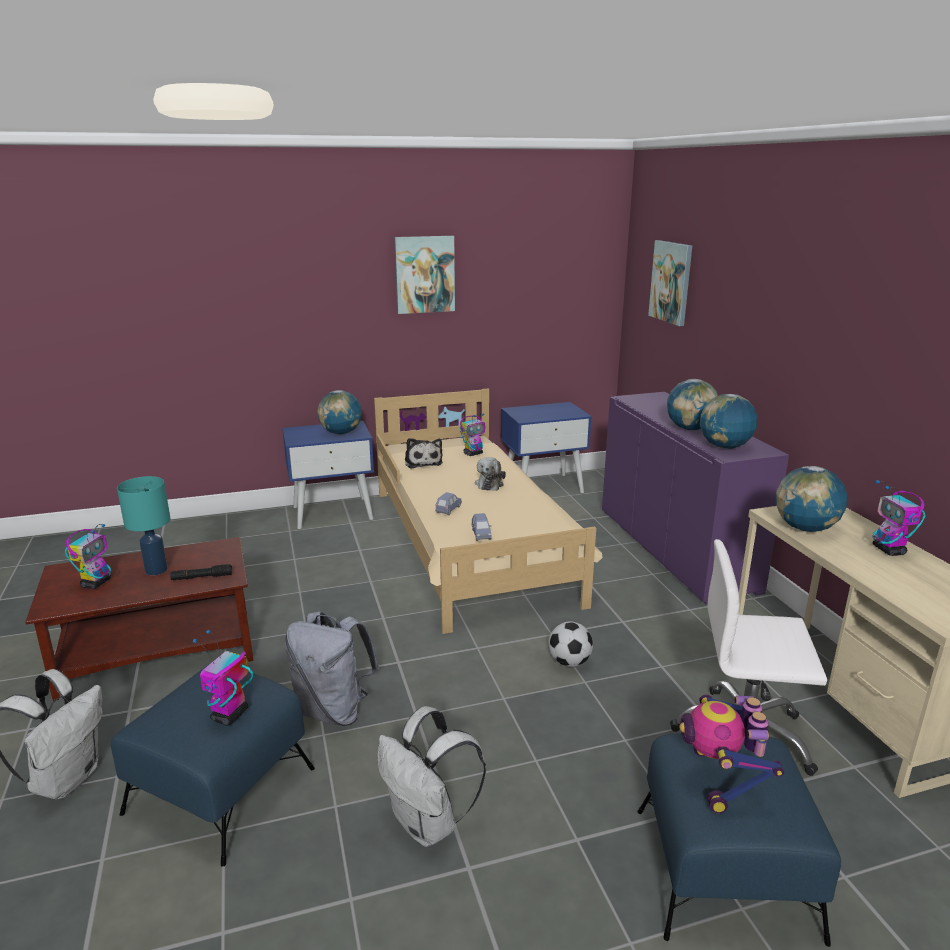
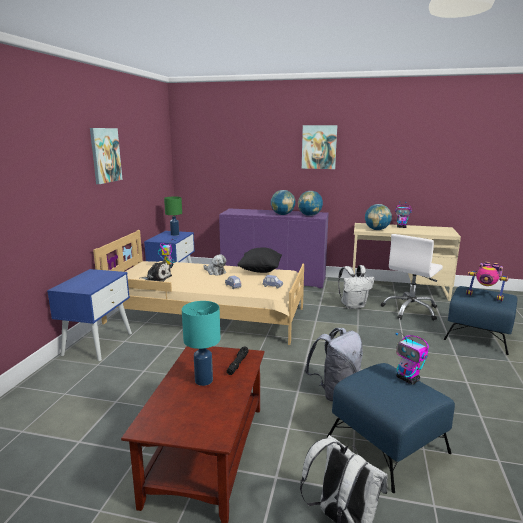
camera: 60 degrees left, 5 degrees down
(96, 583) = (195, 409): toy robot -> none
(341, 433) = (100, 277): globe -> none
(428, 824) = (437, 384): white backpack -> white backpack (353, 305)
(538, 509) = (260, 270): none -> black pillow
(559, 411) = (175, 234): none -> green table lamp
(569, 662) = (341, 323): football -> none
(671, 282) = (220, 151): picture -> picture (319, 147)

